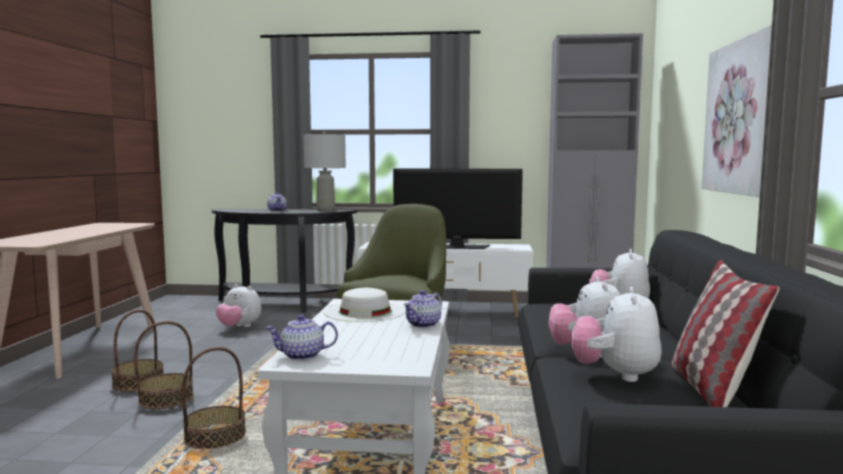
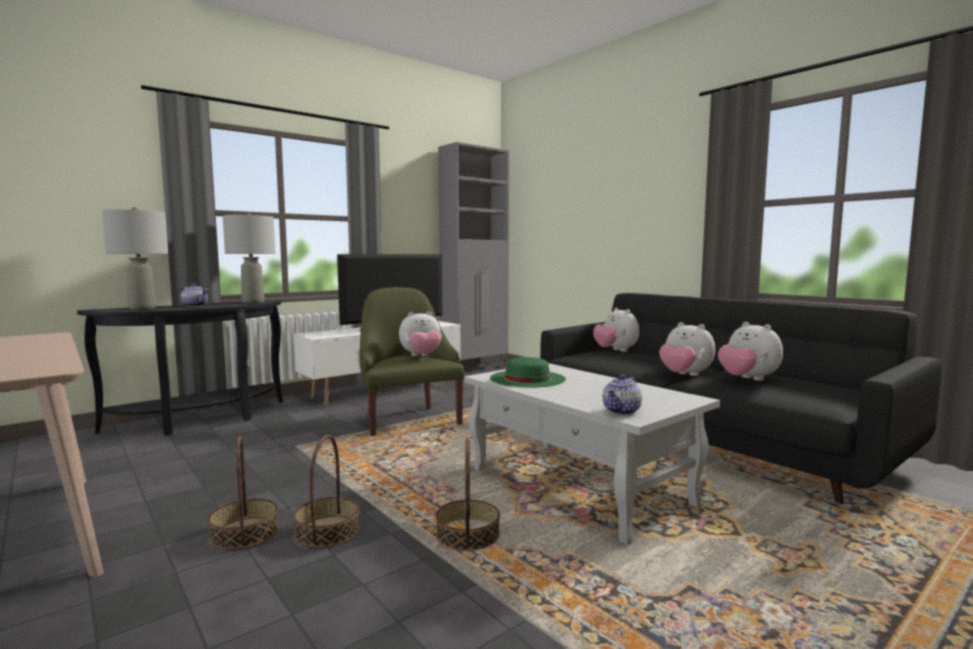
camera: 45 degrees left, 0 degrees up
(239, 327) = (210, 450): plush toy -> plush toy (421, 356)
(243, 210) = (142, 308): none -> grey table lamp
(365, 311) = (527, 378): white hat -> green hat
(423, 324) = (594, 377): teapot -> none
(711, 389) = (786, 376): pillow -> none
(740, 117) = (647, 217): picture -> none

